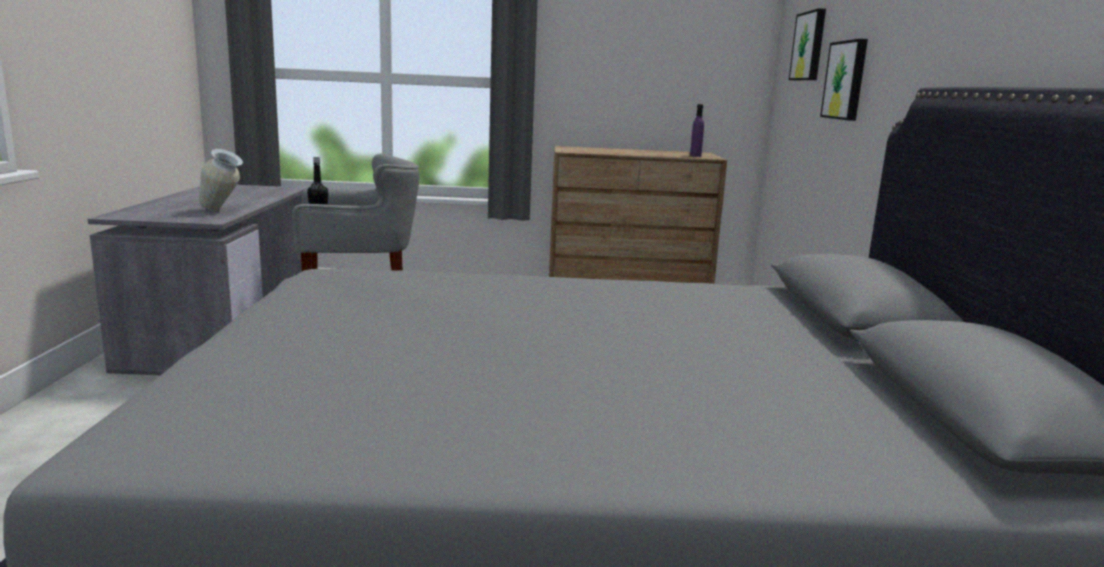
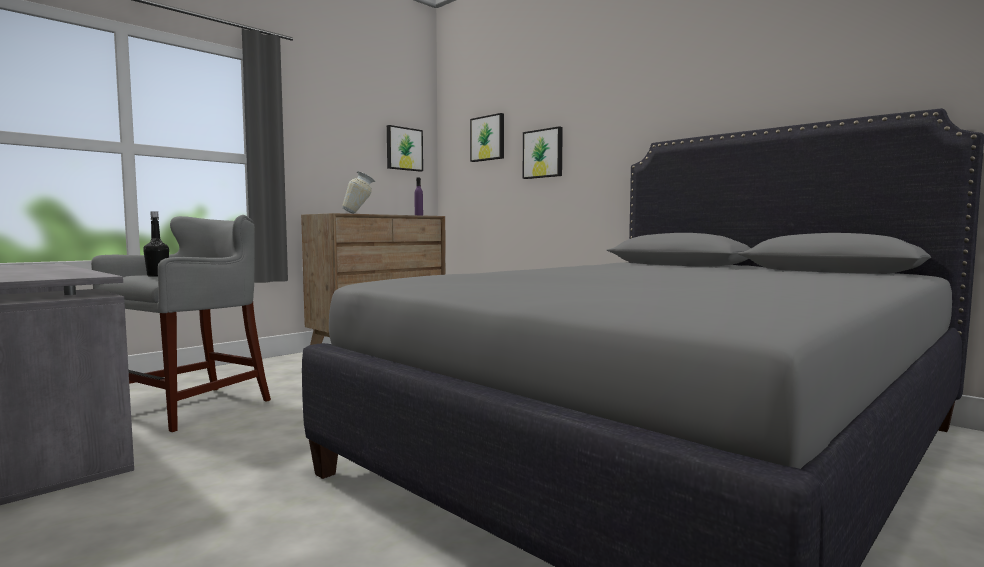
camera: 45 degrees left, 10 degrees down
(222, 211) = (63, 273): vase -> vase (360, 213)
(714, 58) = (404, 149): none -> picture

